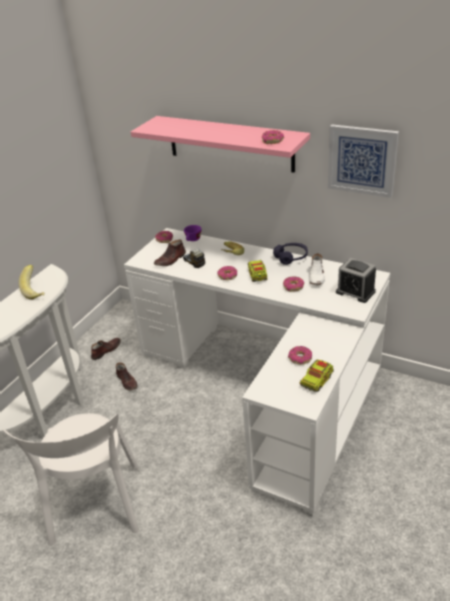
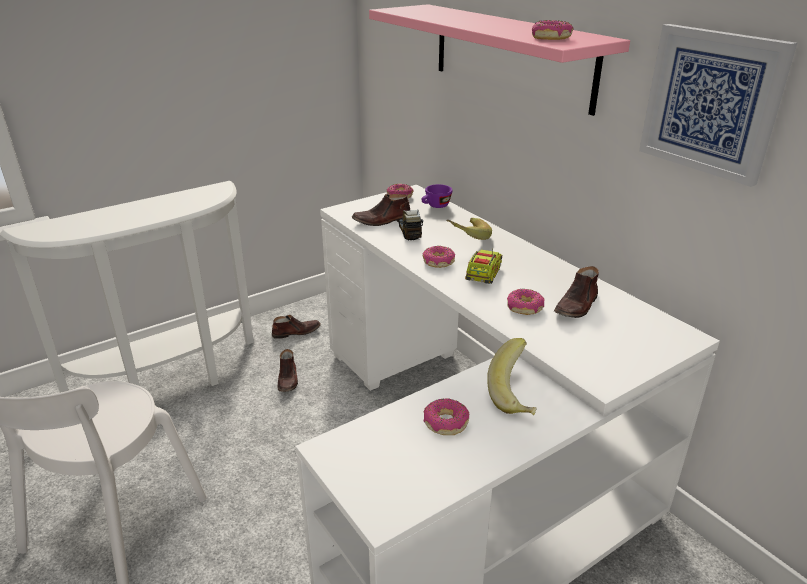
camera: 25 degrees right, 5 degrees down
(36, 291) = (177, 203): banana -> banana (517, 395)
(291, 257) = (558, 267): purple headphones -> none
(317, 277) = (577, 306): white shoe -> brown shoe
(317, 380) = (441, 473): toy truck -> none
(355, 292) = (627, 350): alarm clock -> none

